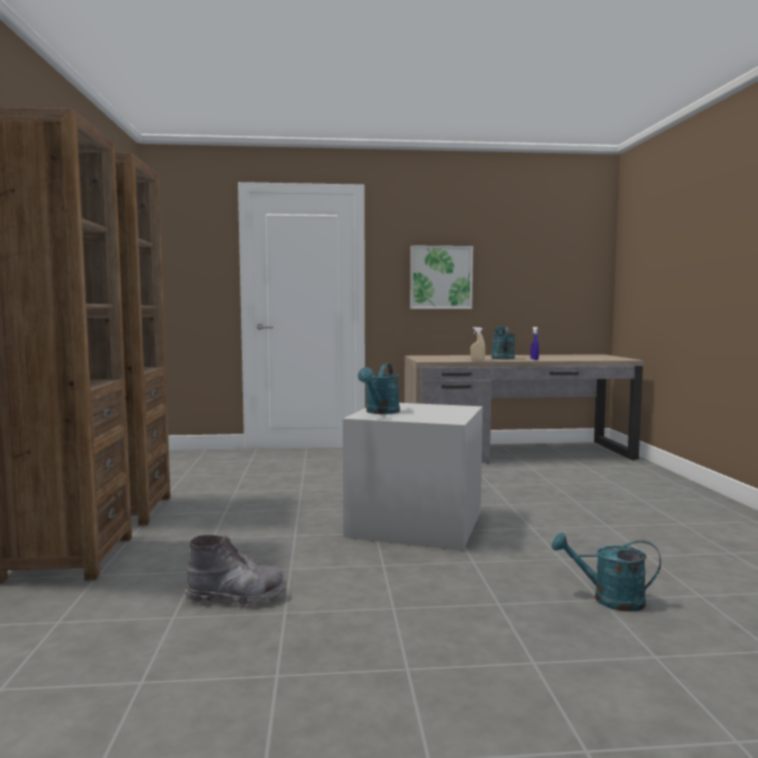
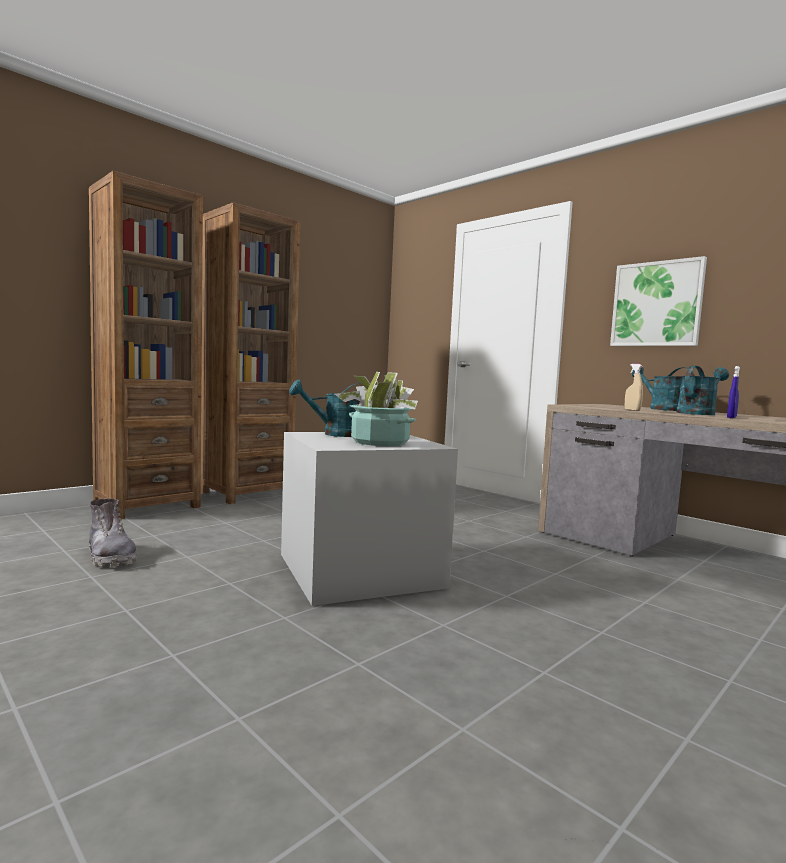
camera: 50 degrees right, 0 degrees up
(438, 411) = (380, 442): none -> potted plant
(609, 599) = (243, 725): turquoise watering can -> turquoise watering can (661, 409)

